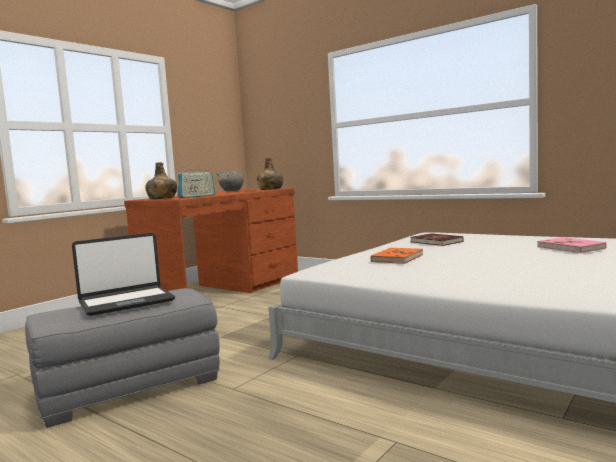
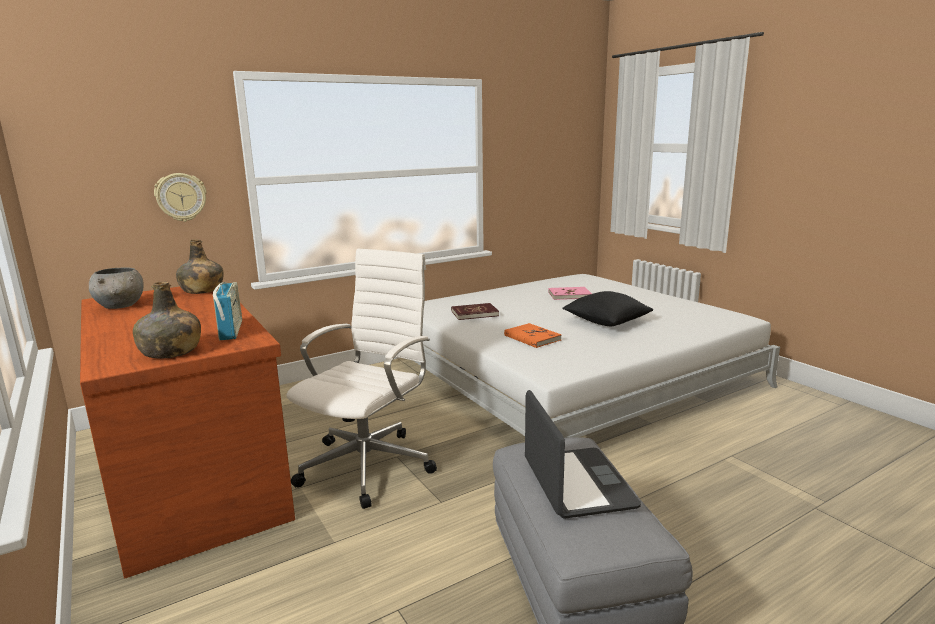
camera: 70 degrees left, 10 degrees up
(257, 313) = (369, 464): none -> white office chair
(299, 137) = (181, 197): none -> wall clock
(497, 266) = (606, 322): none -> black pillow

